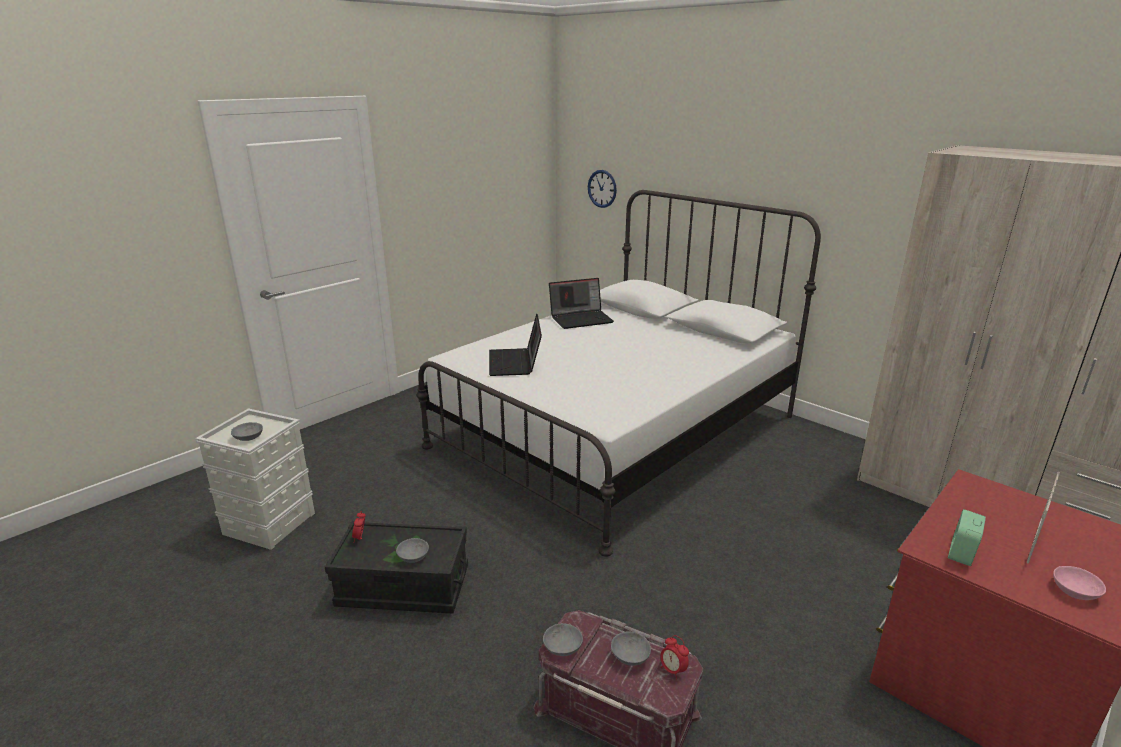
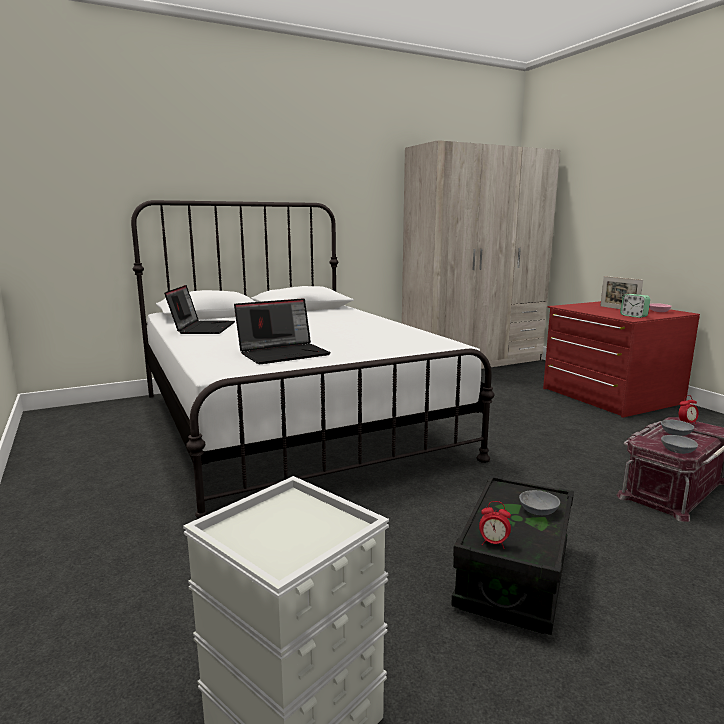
camera: 70 degrees left, 10 degrees down
(247, 437) = (312, 530): grey bowl -> none
(515, 363) = (284, 353): laptop -> laptop turned 45 degrees counterclockwise
(602, 188) = (81, 206): wall clock -> none

